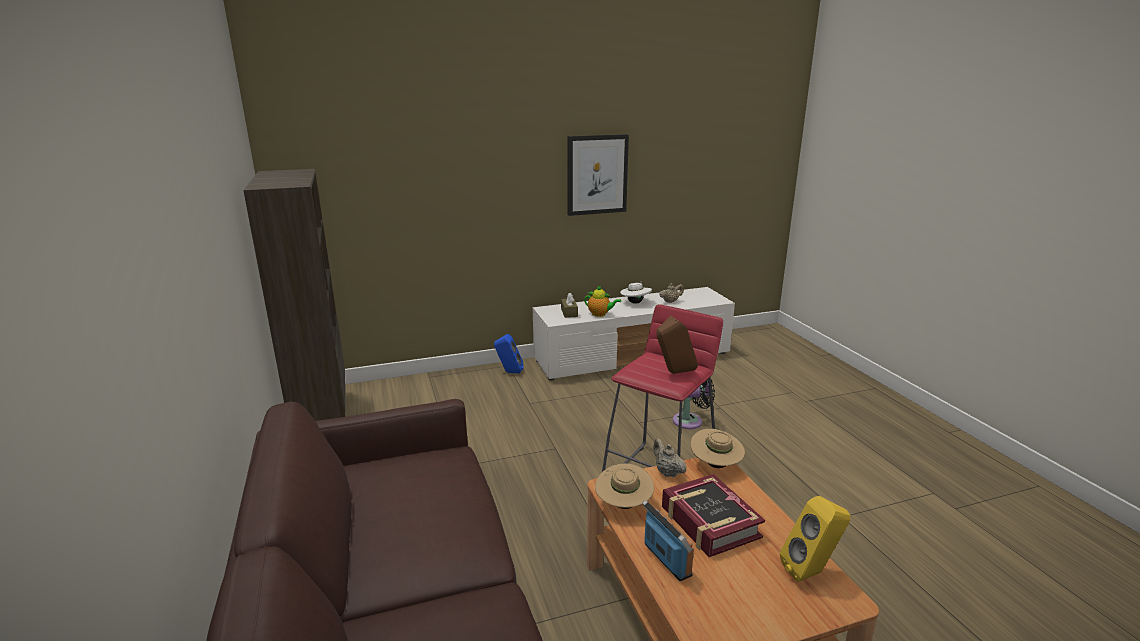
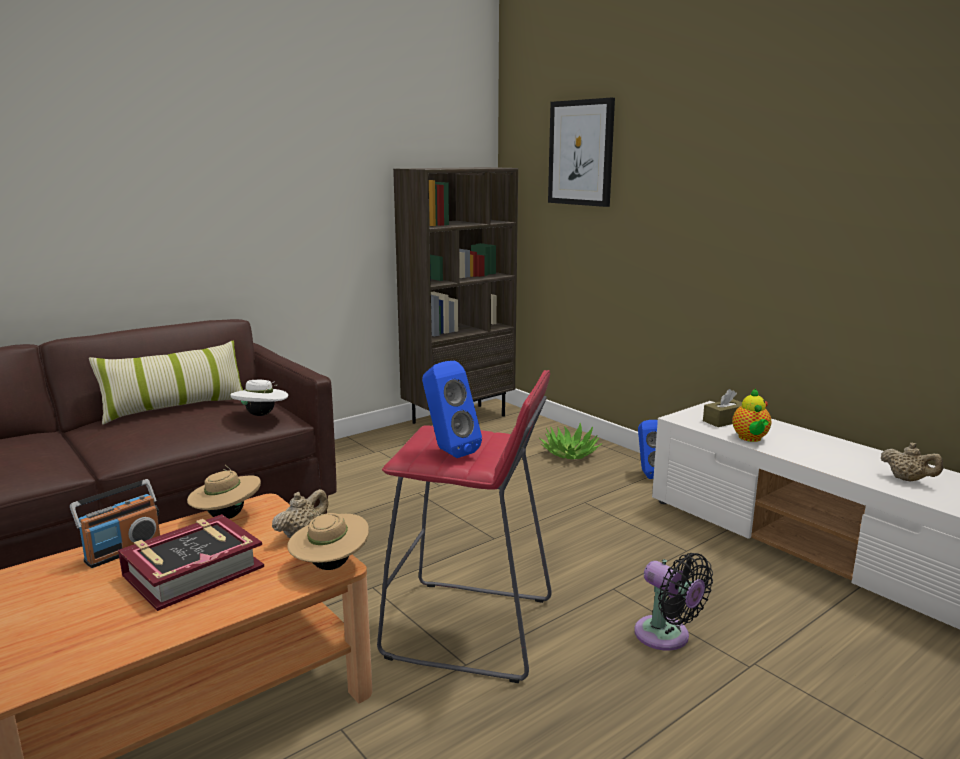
camera: 70 degrees right, 5 degrees down
(374, 512) = (175, 408): none -> pillow
(450, 389) = (570, 453): none -> potted plant
(597, 174) = (843, 212): picture -> picture (581, 153)
(635, 302) = (846, 454): white hat -> white hat (261, 415)
(673, 373) = (448, 451): brown speaker -> blue speaker
(811, 572) = (78, 653): yellow speaker -> none

